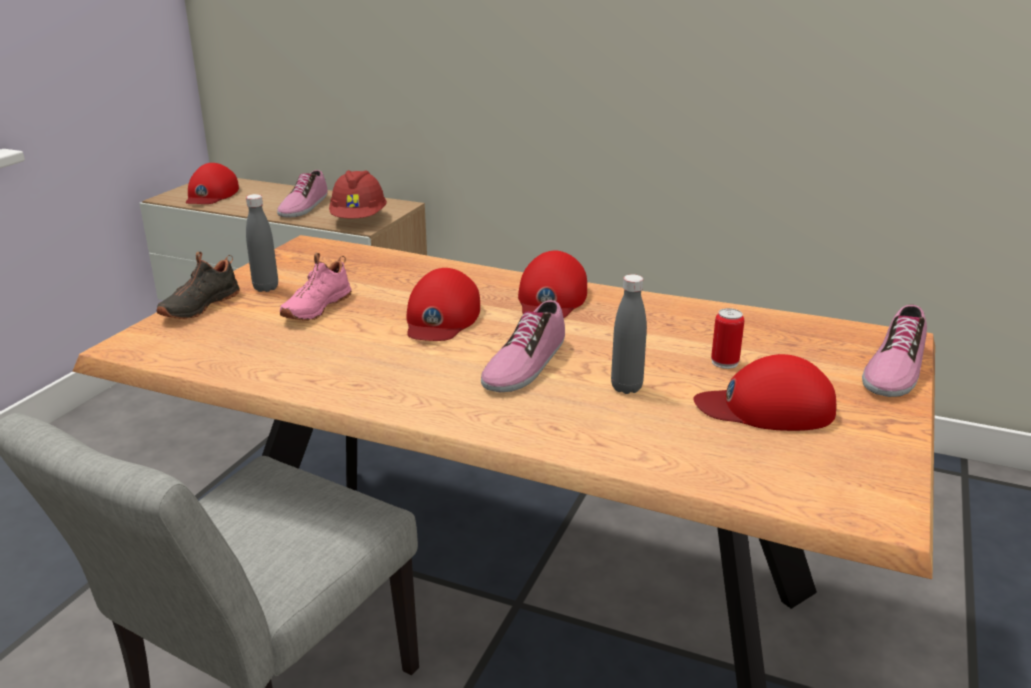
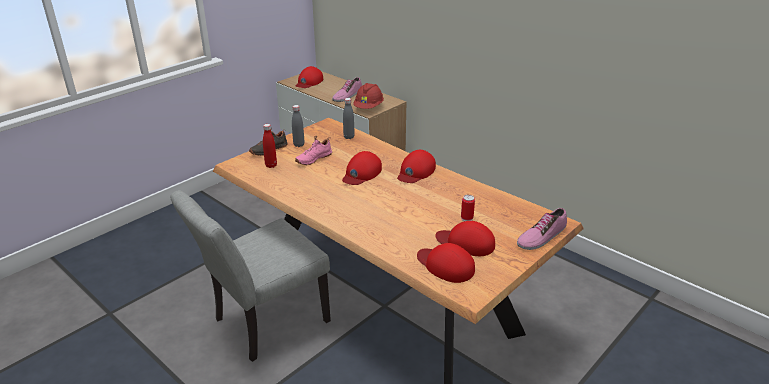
camera: 20 degrees right, 5 degrees up
(223, 334) = (271, 165): none -> red bottle
(524, 364) = (380, 202): shoe -> none
(626, 387) = (414, 221): grey bottle -> grey bottle (349, 137)
(769, 462) = (445, 265): none -> red cap

